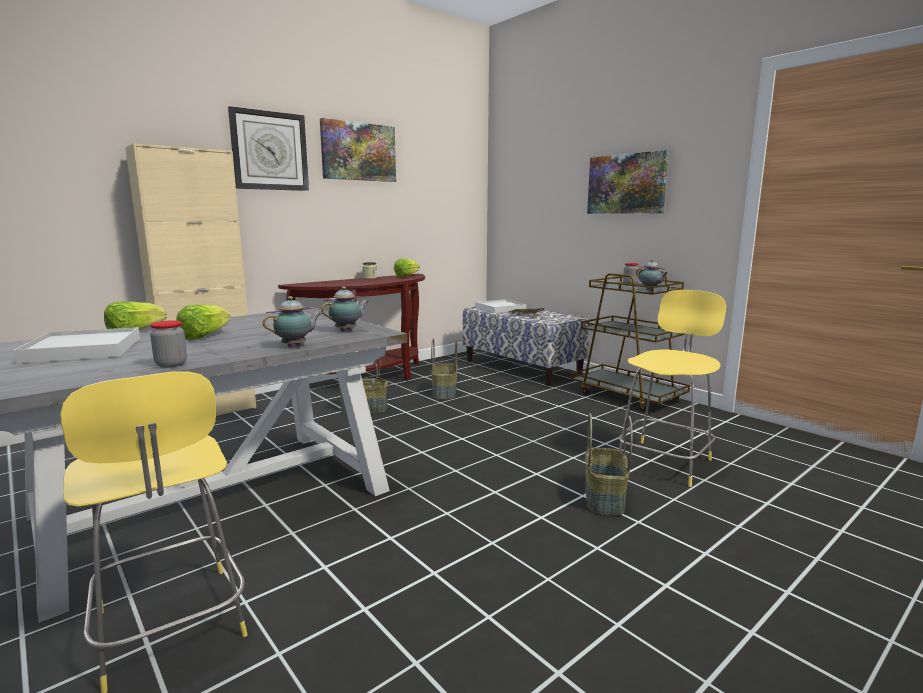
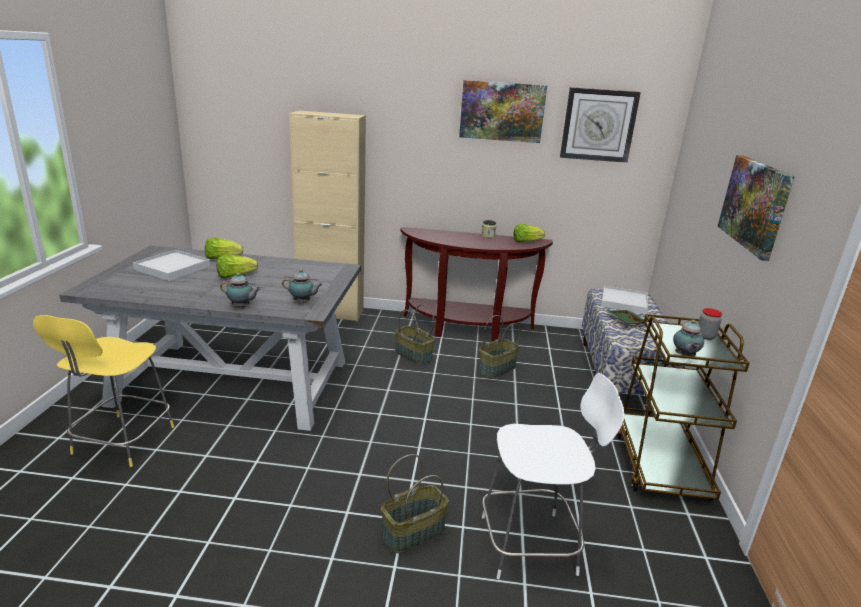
camera: 45 degrees right, 10 degrees up
(171, 364) = (166, 298): jar -> none
(269, 151) = (411, 111): wall clock -> wall clock (598, 125)
(665, 461) = (532, 544): yellow stool -> white stool

